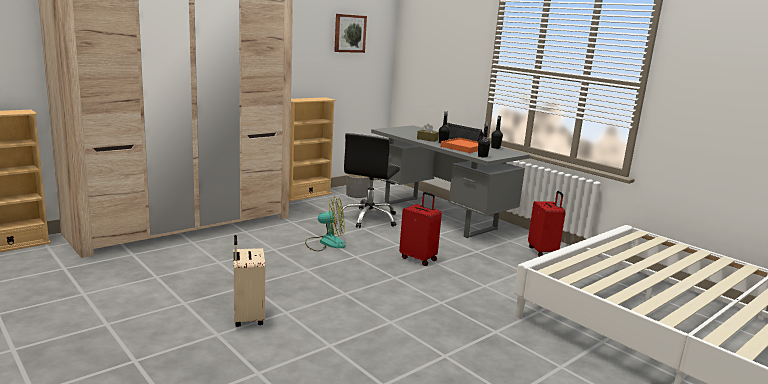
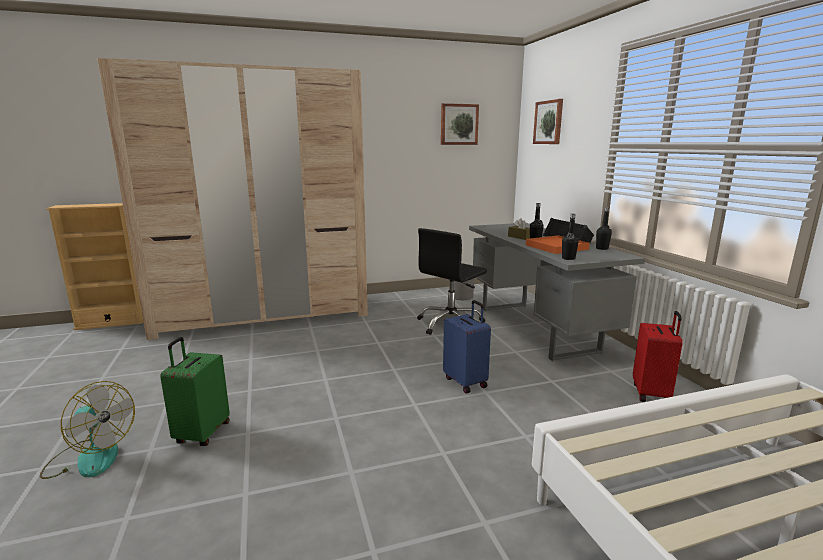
camera: 25 degrees right, 0 degrees up
(247, 318) = (201, 433): beige suitcase -> green suitcase
(307, 195) = (408, 294): beige bookcase -> none
(325, 243) = (377, 348): fan -> fan (90, 457)
(418, 259) = (466, 382): red suitcase -> blue suitcase
(430, 38) = (548, 122): none -> picture

